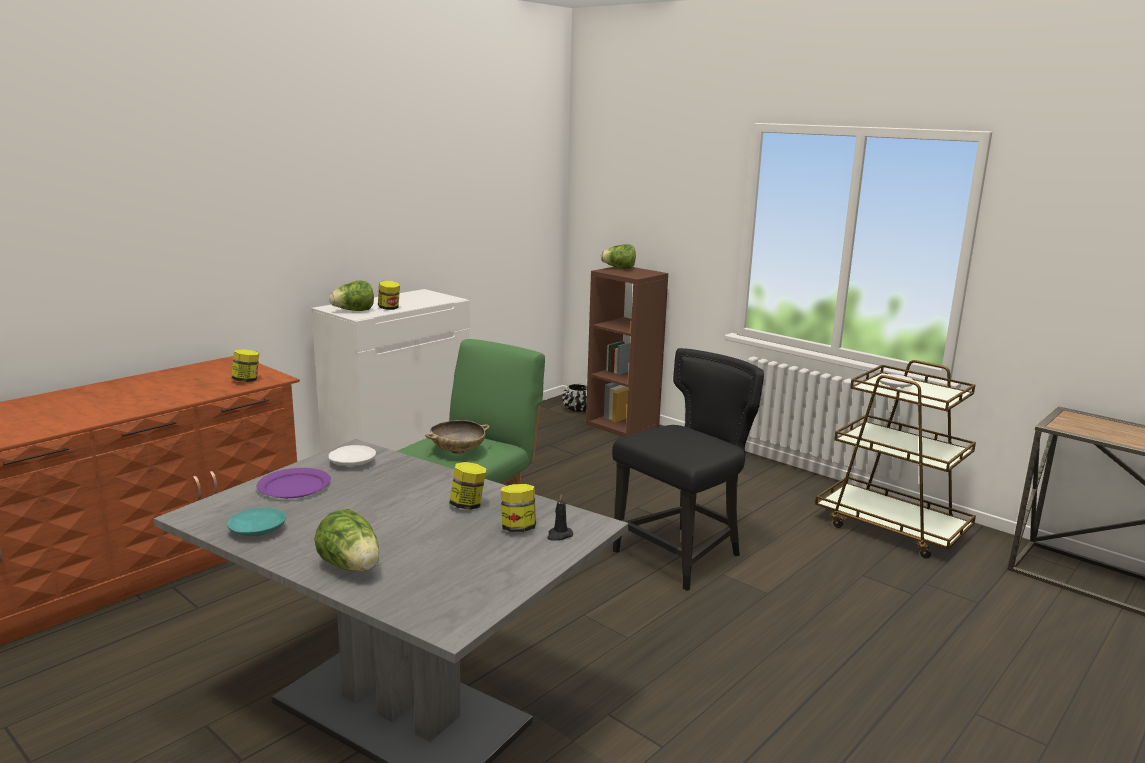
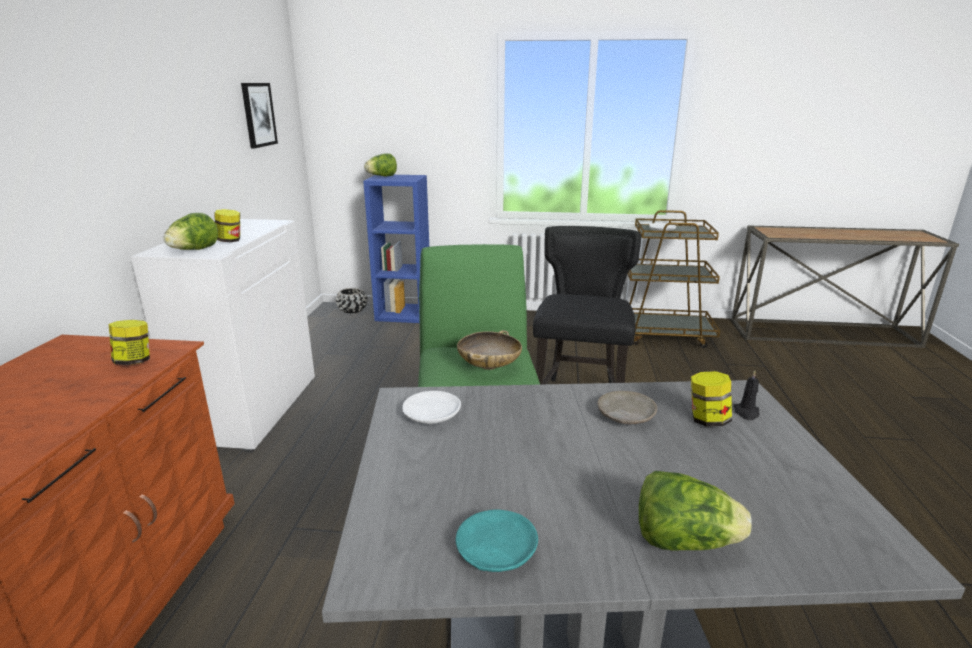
camera: 35 degrees left, 5 degrees up
(295, 486) = (425, 470): purple plate -> none
(468, 505) = (625, 416): jar -> beige plate
(498, 196) = (258, 115): none -> picture
(623, 425) = (404, 314): brown bookcase -> blue bookcase

